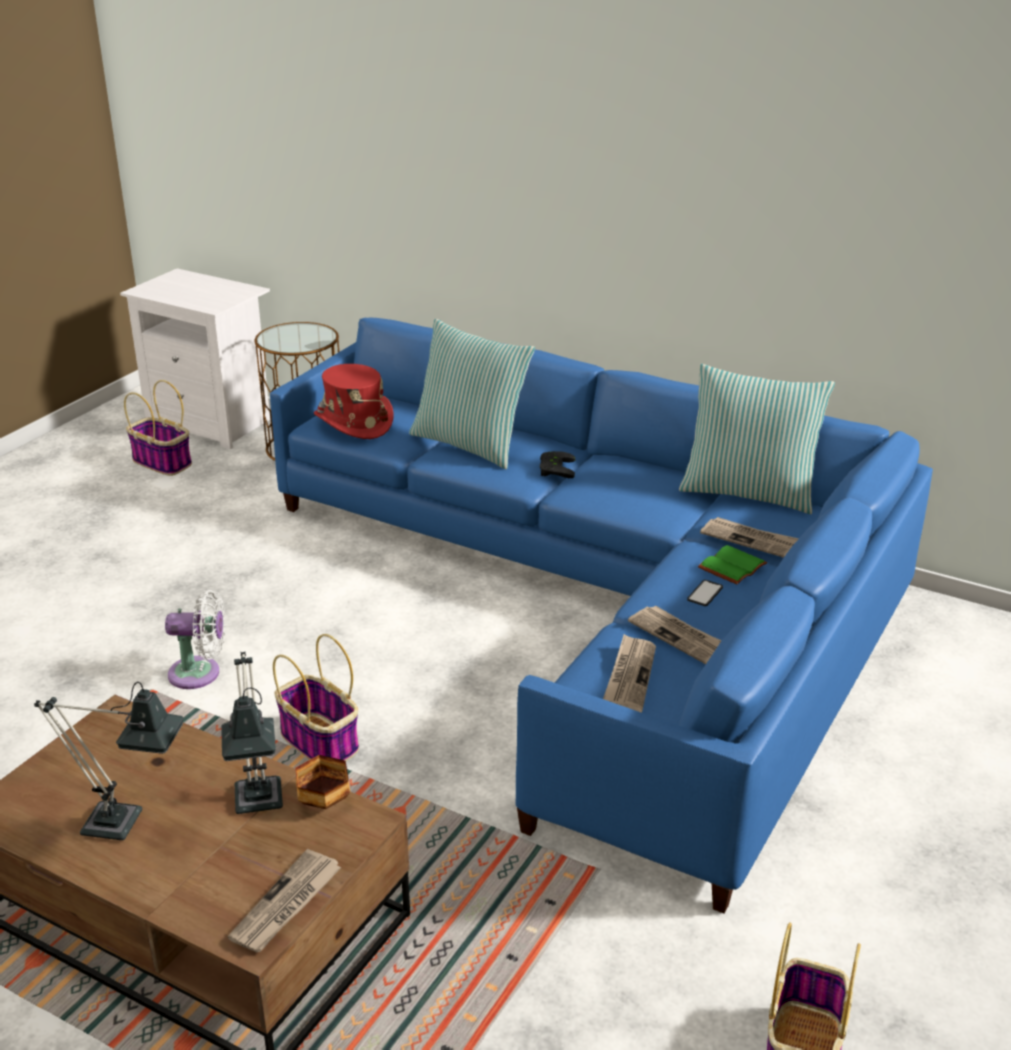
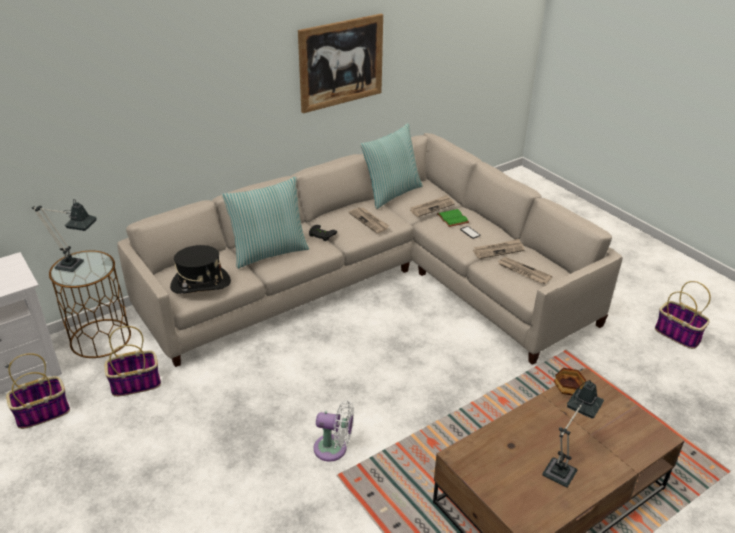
camera: 65 degrees left, 5 degrees up
(200, 673) = (334, 449): white fan -> white fan turned 75 degrees clockwise
(259, 807) = (565, 414): table lamp -> table lamp (75, 266)
(286, 905) = (639, 420): newspaper -> newspaper (369, 221)
(321, 742) = (430, 413): basket -> basket (136, 383)
(353, 422) = (200, 284): red hat -> black hat
(609, 606) = (377, 281): blue sofa -> beige sofa
(753, 219) = (341, 63): none -> picture

